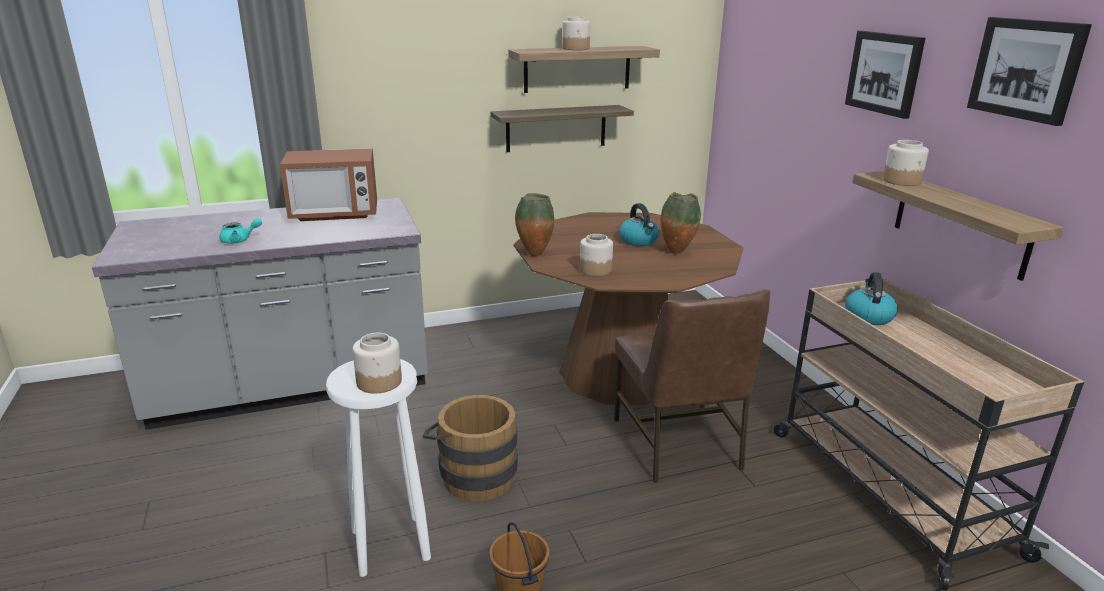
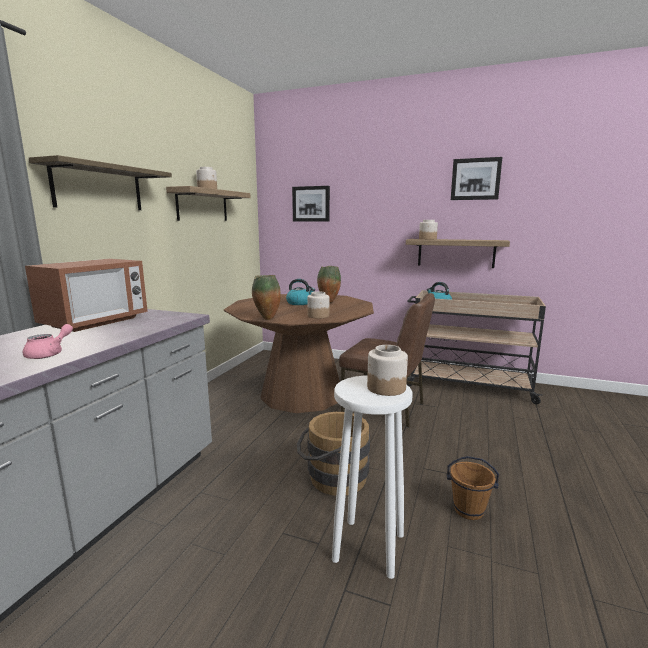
camera: 50 degrees left, 10 degrees down
(239, 240) = (50, 354): turquoise teapot -> pink teapot
(556, 128) = (196, 247): shelf -> shelf (99, 188)
(884, 73) = (394, 193): picture -> picture (311, 204)

